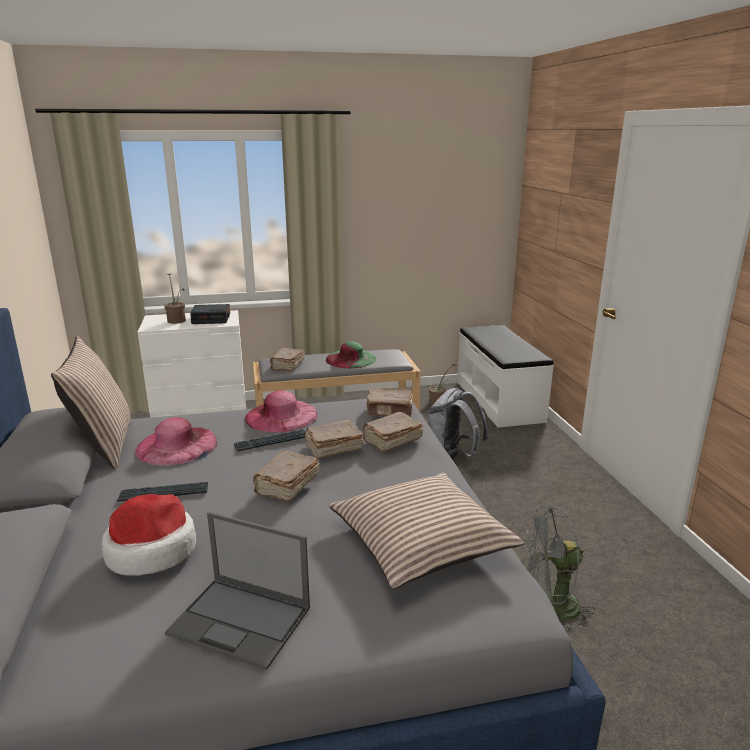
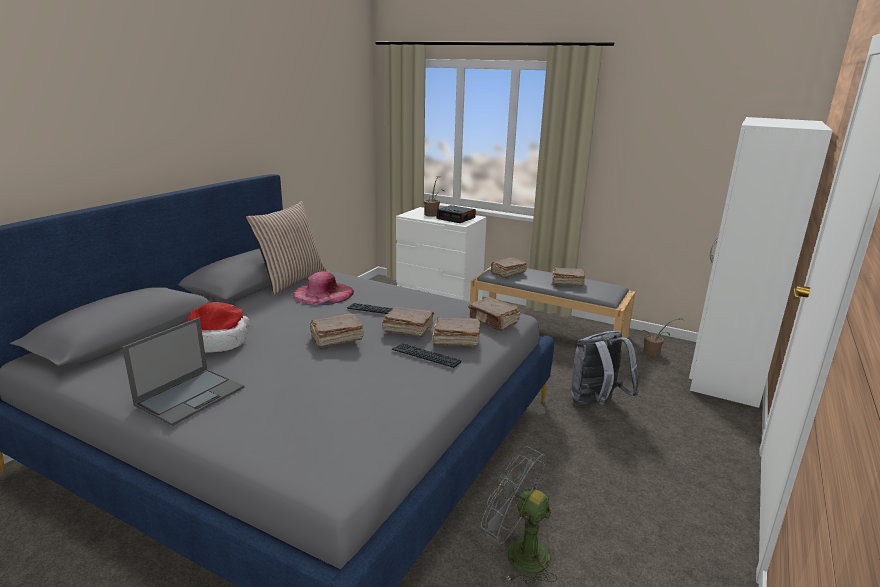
camera: 40 degrees right, 0 degrees up
(164, 493) = (273, 316): keyboard -> keyboard (426, 356)
(241, 621) = (191, 395): laptop -> laptop turned 120 degrees counterclockwise
(281, 416) = (412, 297): pink hat -> none
(351, 359) = (566, 282): green hat -> brown book
(420, 542) = (349, 408): pillow -> none
(499, 401) = (724, 374): white bench -> white wardrobe

